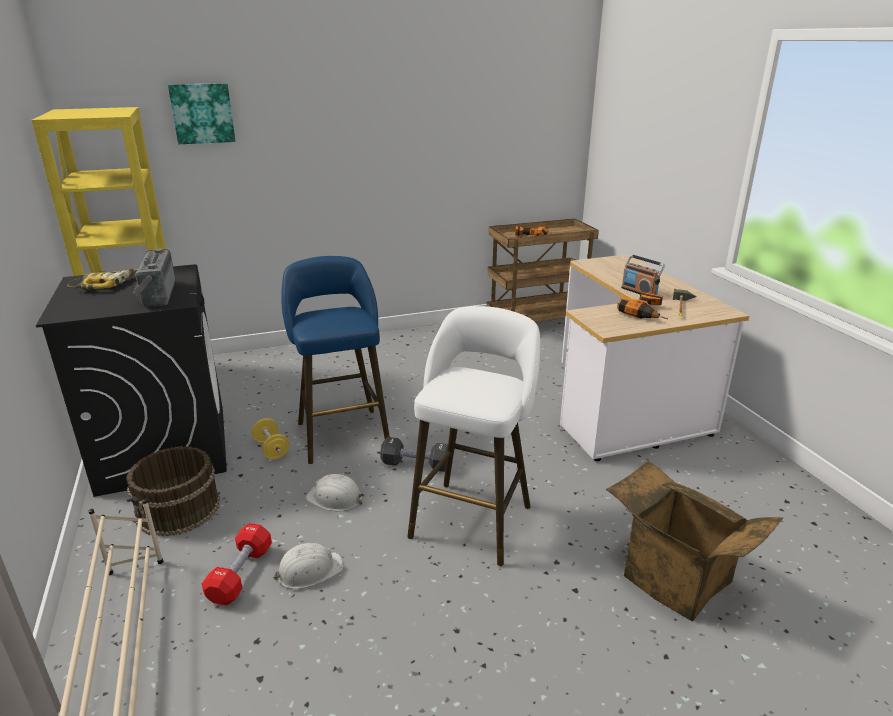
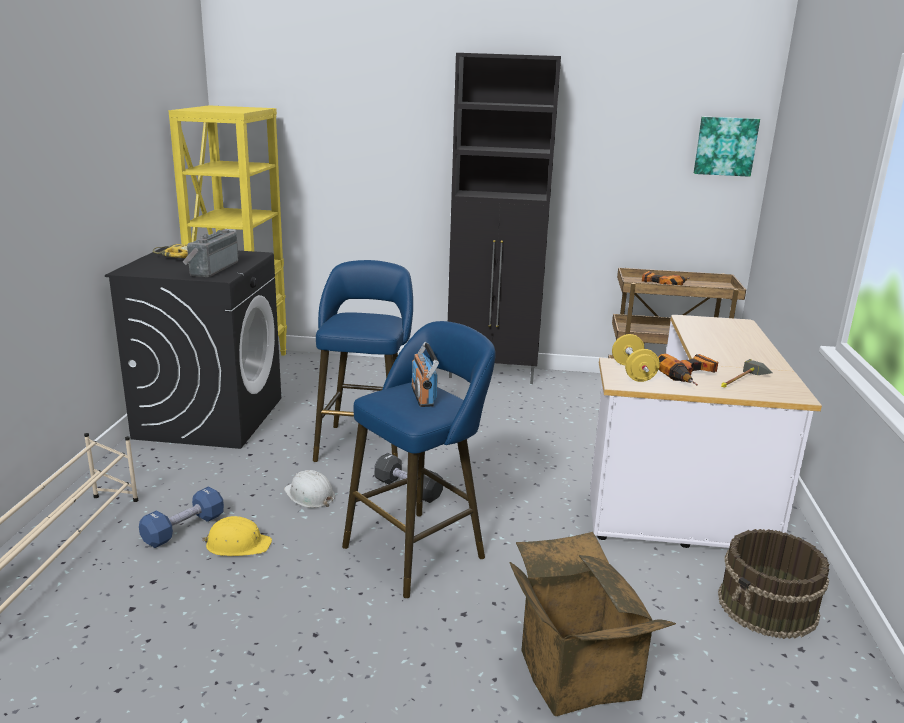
camera: 25 degrees right, 5 degrees down
(179, 509) = (181, 467): brown bucket -> brown bucket (768, 606)
(202, 113) = (332, 118): picture -> picture (725, 146)
(240, 574) = (184, 529): red dumbbell -> blue dumbbell
(271, 449) = (293, 441): yellow dumbbell -> yellow dumbbell (633, 372)
(309, 571) = (237, 544): white hard hat -> yellow hard hat
(396, 339) = (493, 374): none -> black cabinet
(473, 517) = (419, 549): white stool -> blue stool
(639, 292) = (711, 357): radio -> radio (423, 396)

